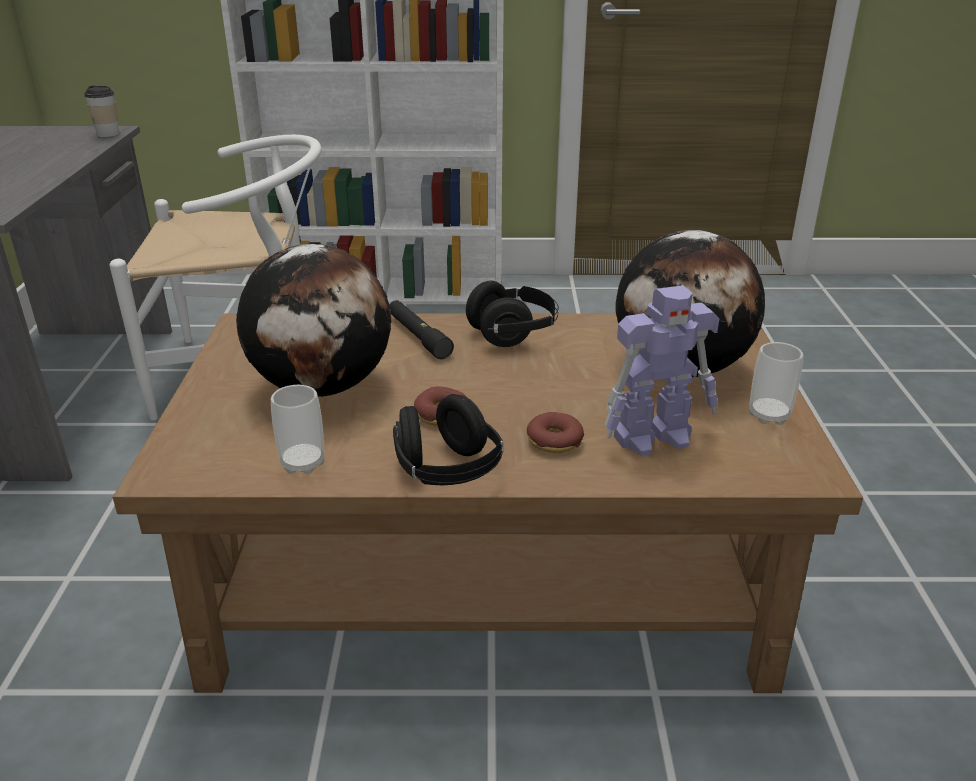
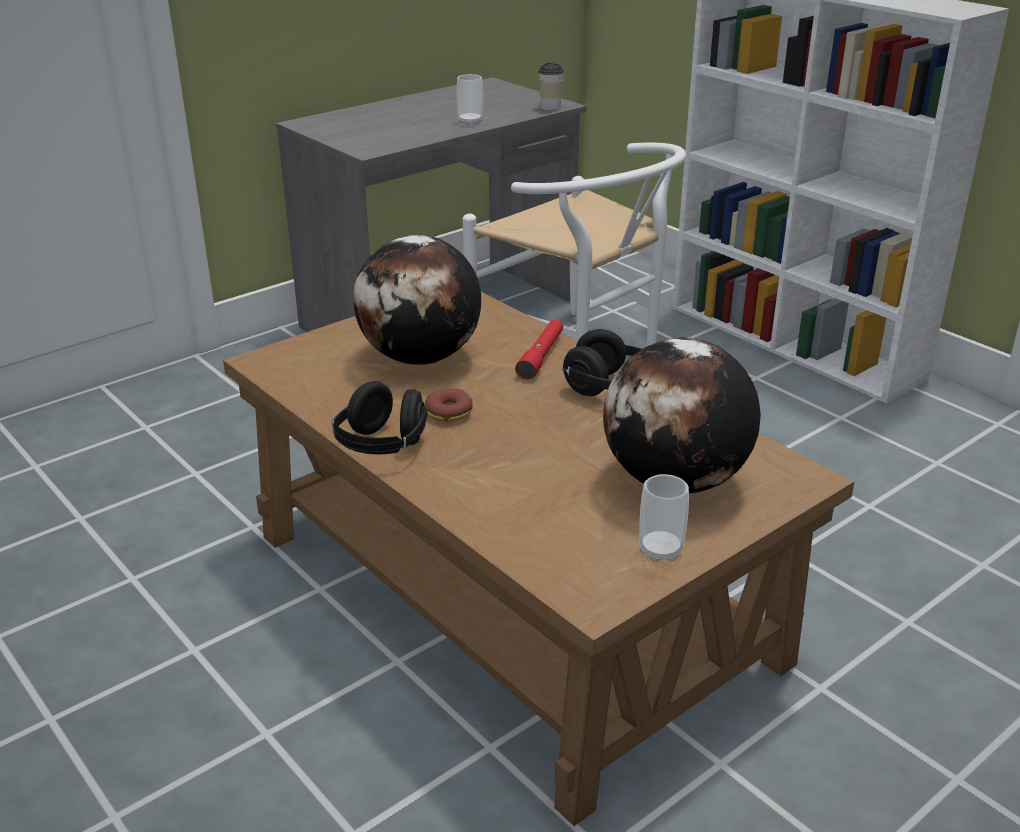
camera: 50 degrees right, 0 degrees up
(303, 463) = (325, 395): cup -> cup (470, 122)
(418, 337) = (541, 356): black flashlight -> red flashlight
(554, 441) = (477, 469): donut -> none
(655, 437) = (544, 509): toy robot -> none

